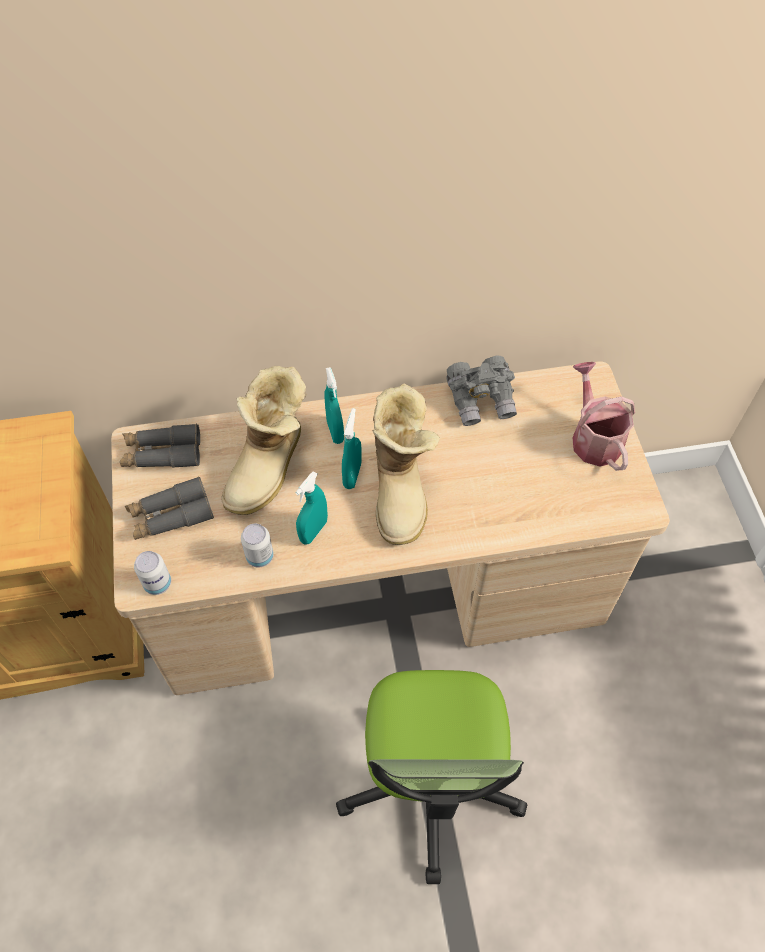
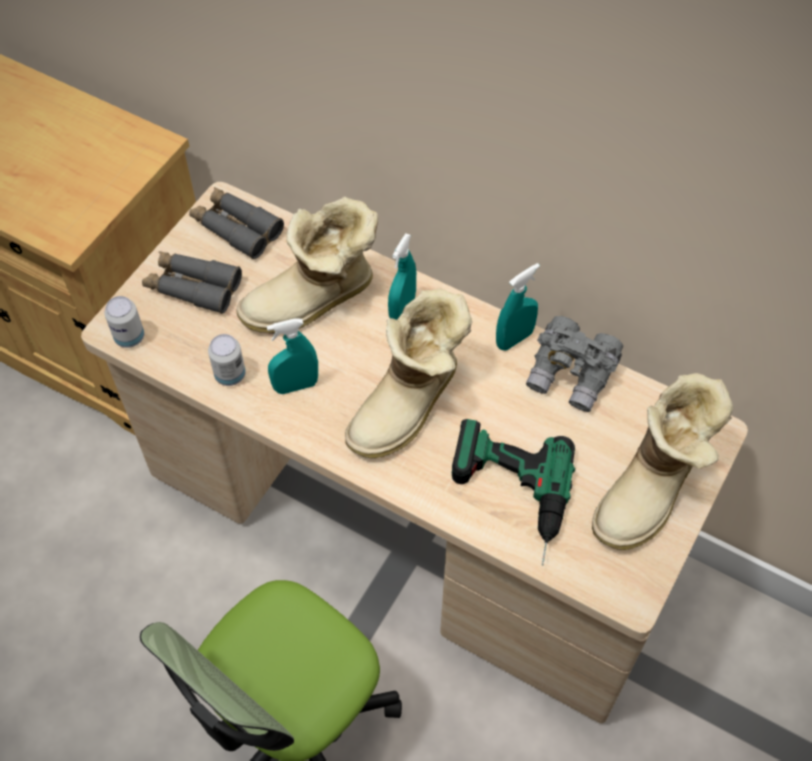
camera: 40 degrees right, 0 degrees up
(352, 475) = (378, 360): turquoise spray bottle -> turquoise spray bottle (514, 339)
(518, 504) = (508, 499): none -> power drill
(594, 438) = (653, 491): watering can -> boot

